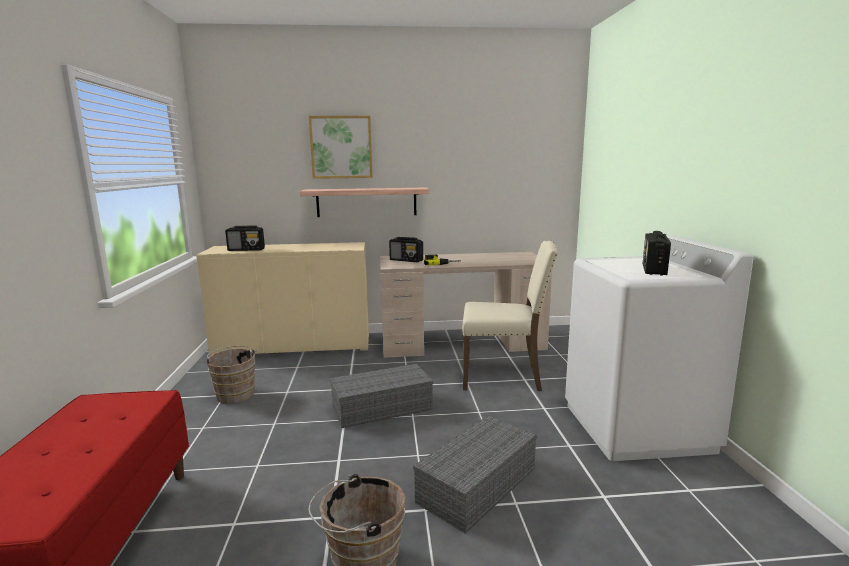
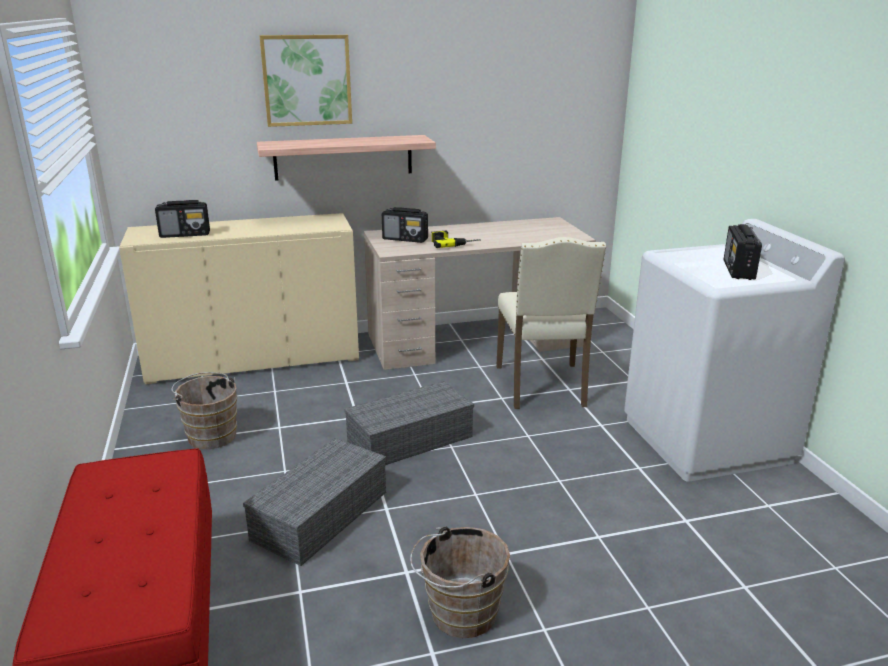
camera: 10 degrees left, 10 degrees up
(477, 483) = (552, 520): grey storage box -> grey storage box (321, 514)
(503, 376) = (543, 387): beige chair -> beige chair turned 90 degrees clockwise

